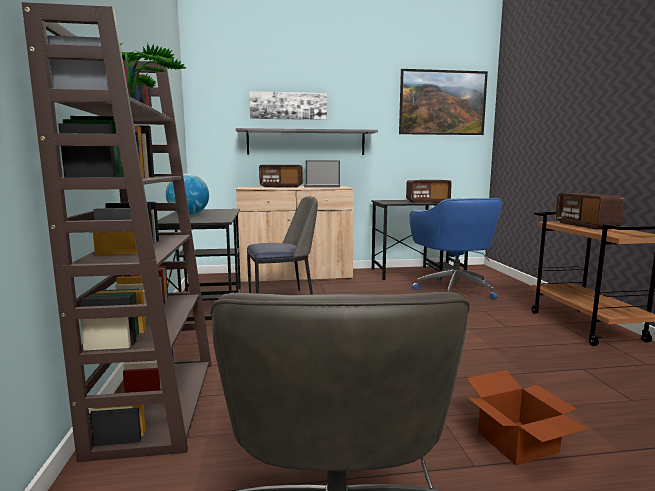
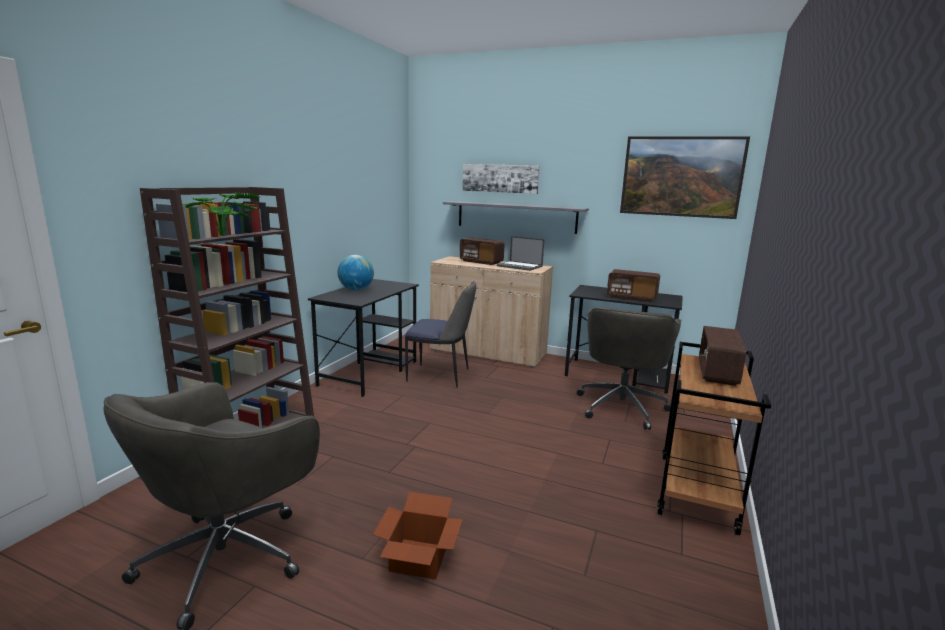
camera: 30 degrees right, 5 degrees up
(453, 289) = (621, 406): blue office chair -> grey office chair

